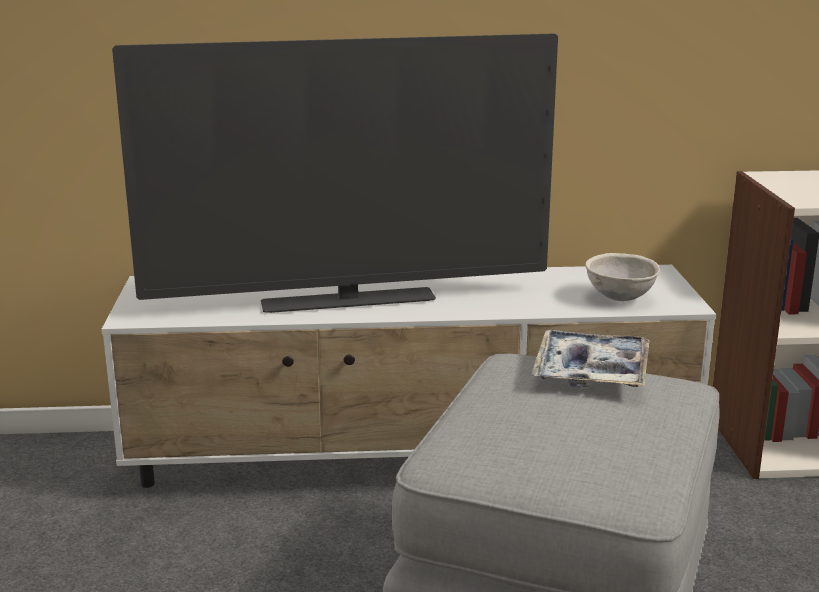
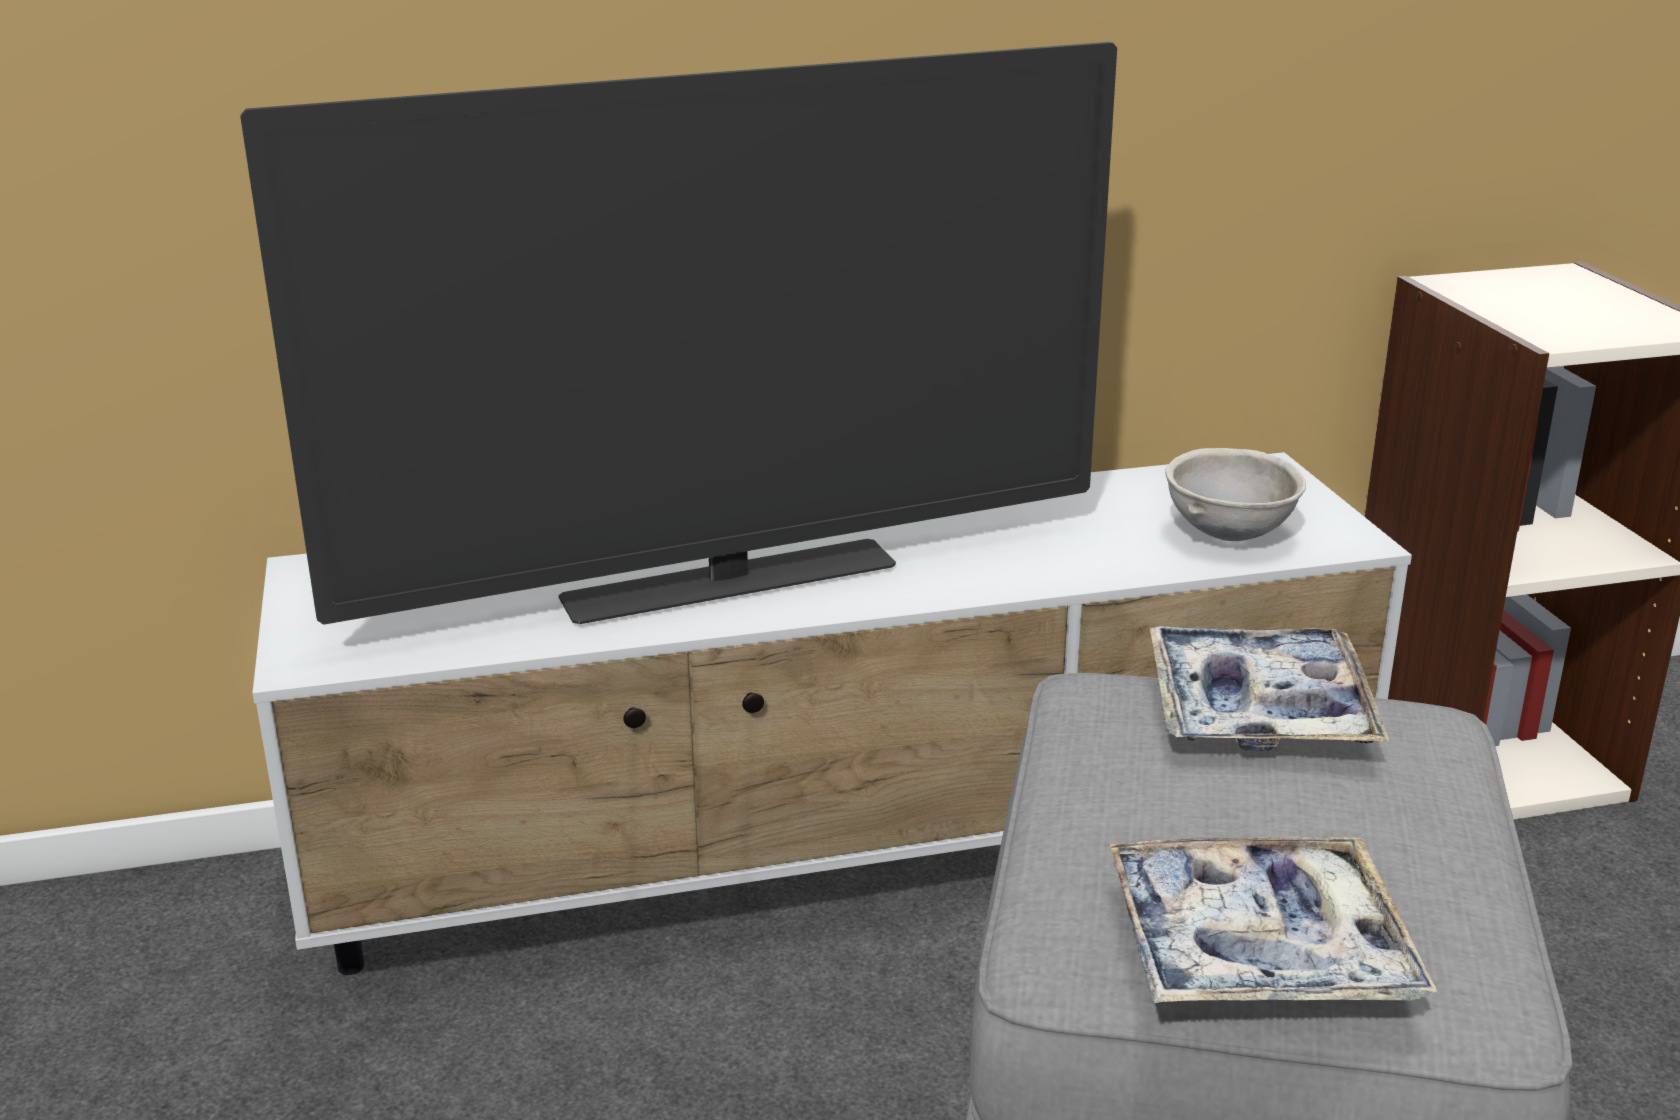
camera: 10 degrees left, 5 degrees up
(536, 466) = (1258, 947): none -> tray

